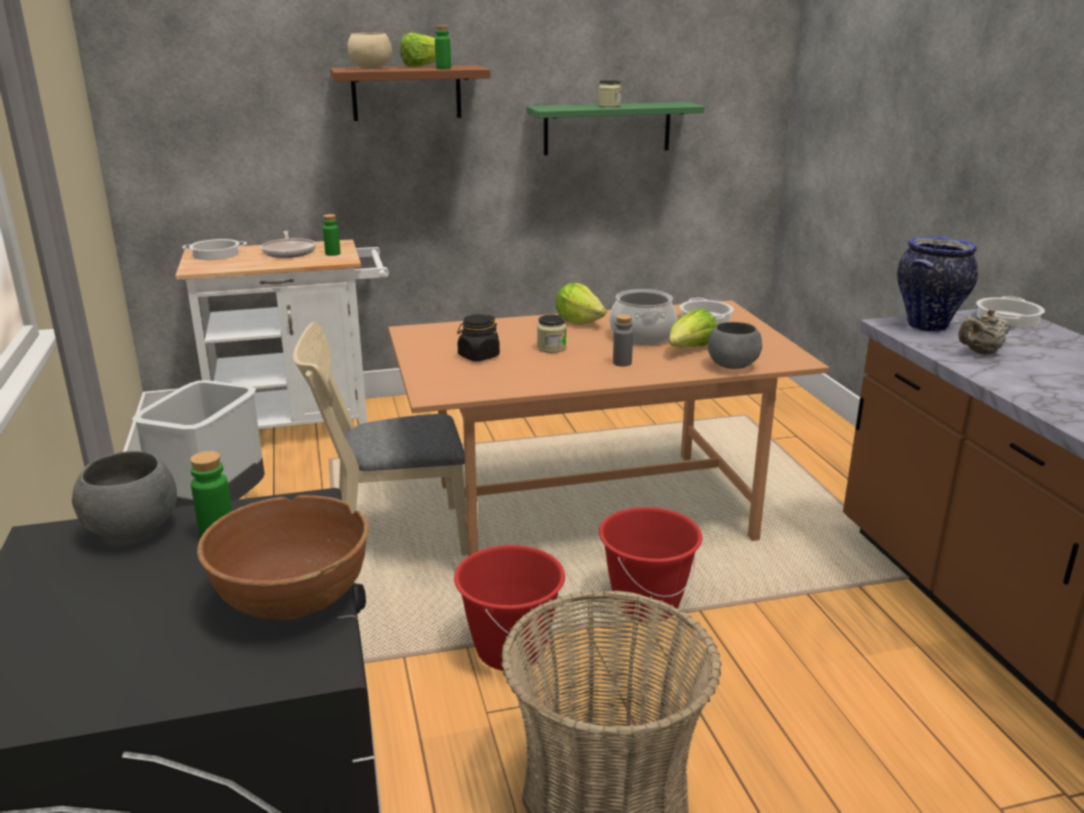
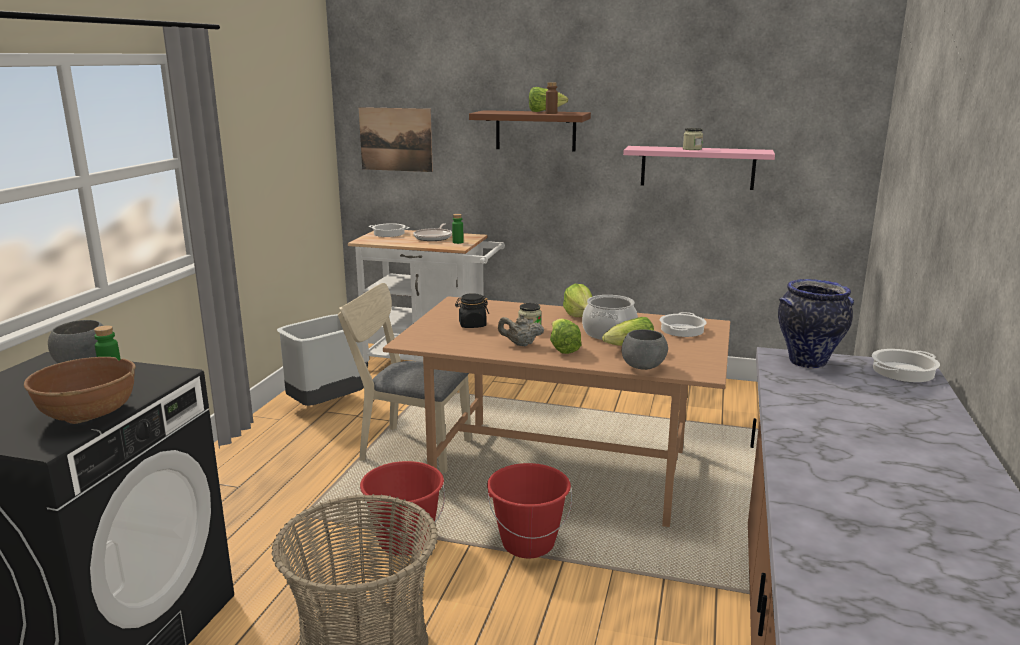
camera: 30 degrees right, 5 degrees down
(198, 116) = (395, 139): none -> picture
(370, 68) = (502, 112): beige bowl -> none
(443, 68) = (551, 113): green bottle -> brown bottle
(607, 128) = (697, 167): green shelf -> pink shelf
(622, 363) = (562, 348): grey bottle -> lettuce
(981, 353) = (815, 391): beige teapot -> beige teapot (520, 344)

